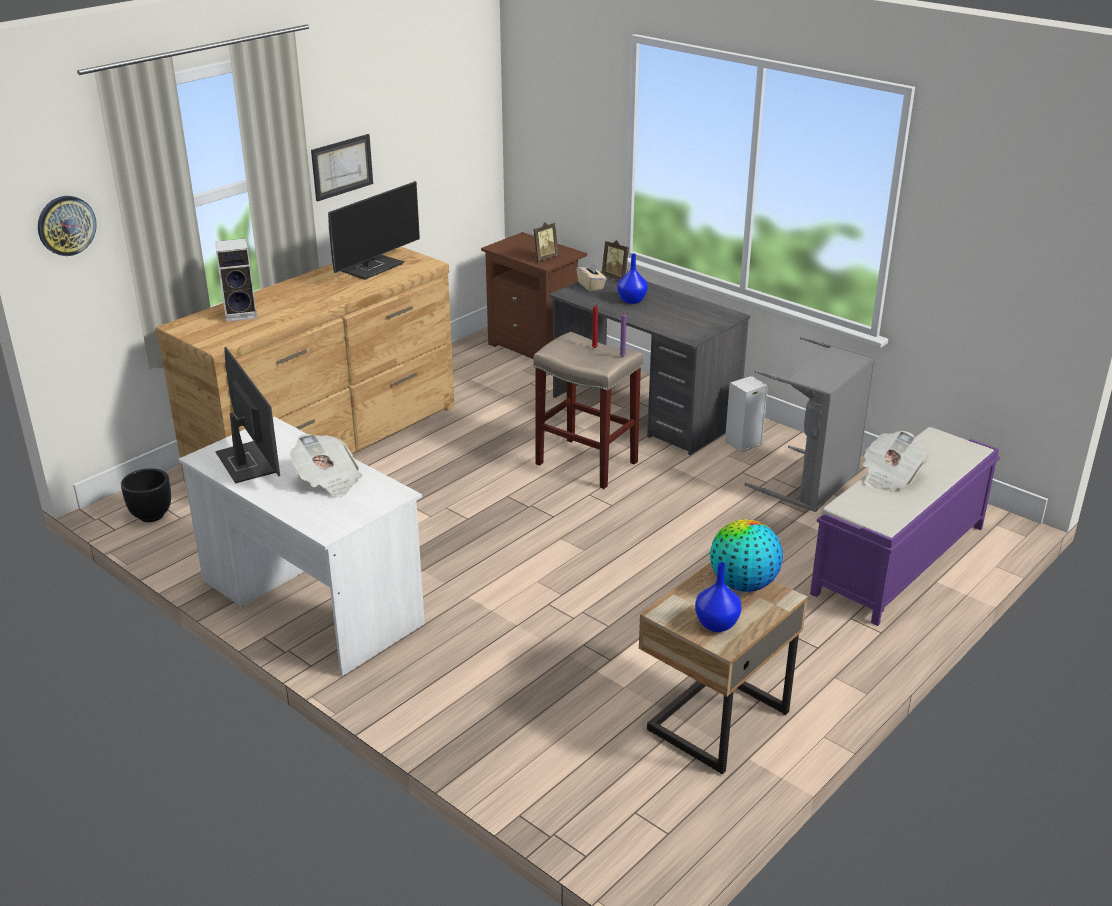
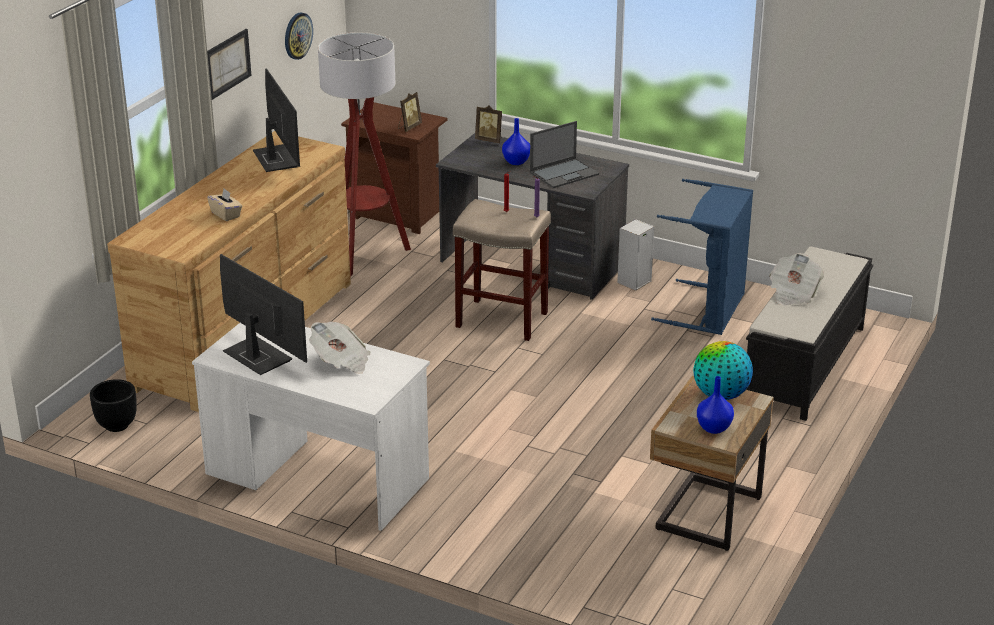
camera: 15 degrees left, 0 degrees up
(66, 225) = (32, 157): wall clock -> wall clock (297, 35)
(242, 314) = (182, 220): speaker -> none
(373, 267) = (275, 159): monitor -> monitor turned 45 degrees counterclockwise
(483, 381) = (365, 254): none -> floor lamp
(591, 286) = (471, 151): beige tissue box -> beige tissue box (226, 214)
(676, 317) = (564, 173): none -> laptop
(813, 483) = (709, 310): grey laundry basket -> blue laundry basket
(898, 561) = (804, 366): purple bench -> black bench

